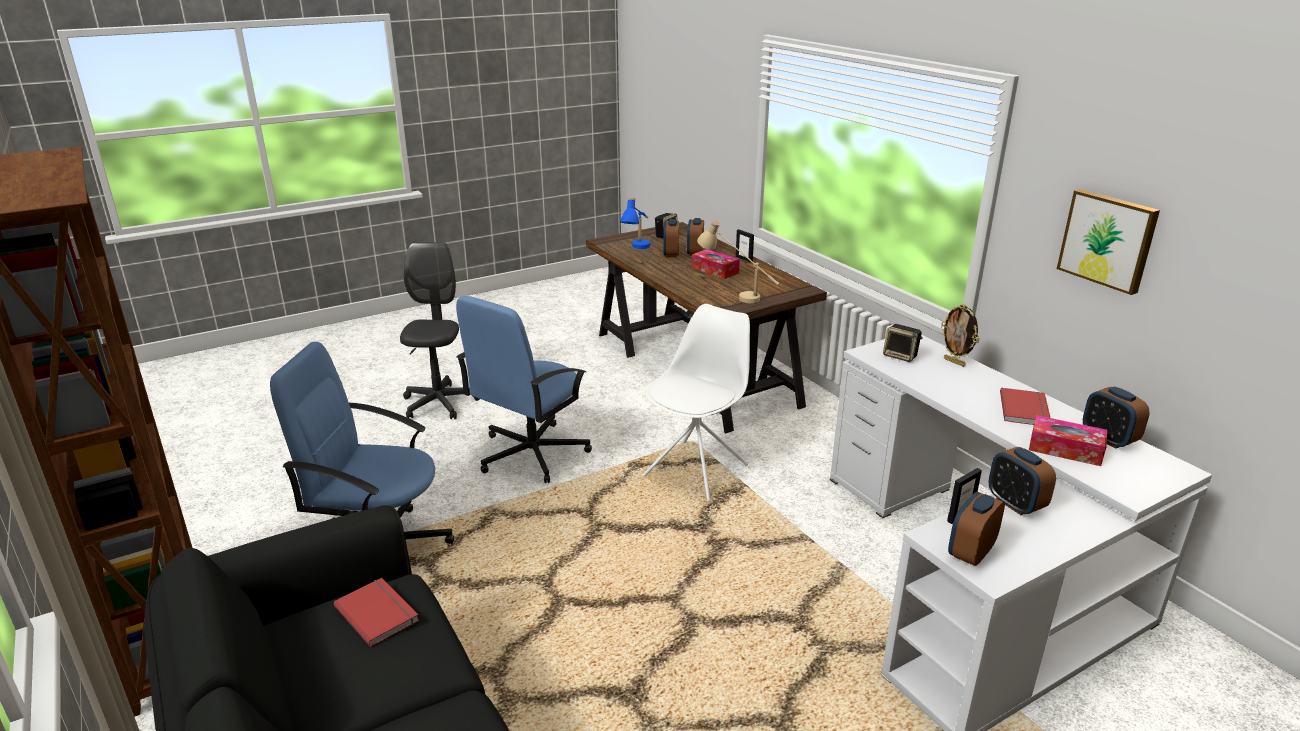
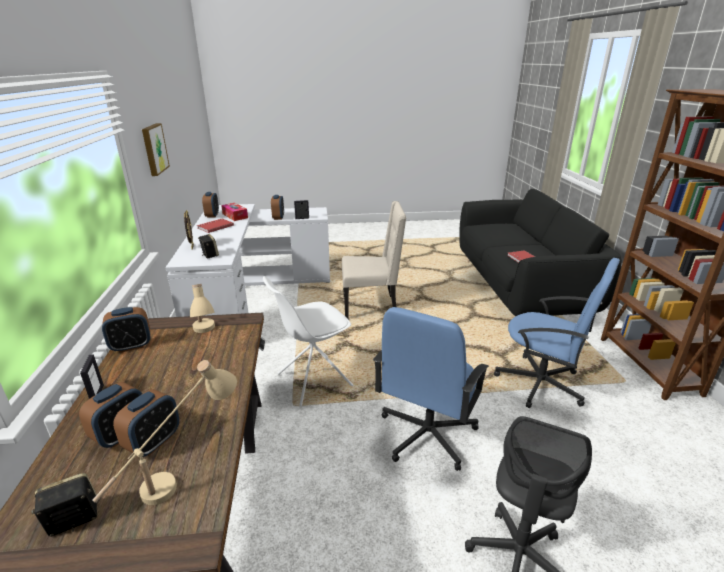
camera: 155 degrees left, 0 degrees up
(531, 454) = (426, 434): blue office chair -> blue office chair turned 150 degrees clockwise
(638, 250) = (181, 473): blue table lamp -> beige table lamp
(715, 270) = (163, 381): tissue box -> none
(723, 626) = (371, 307): none -> beige chair
(970, 553) = (315, 213): alarm clock -> alarm clock (131, 346)

